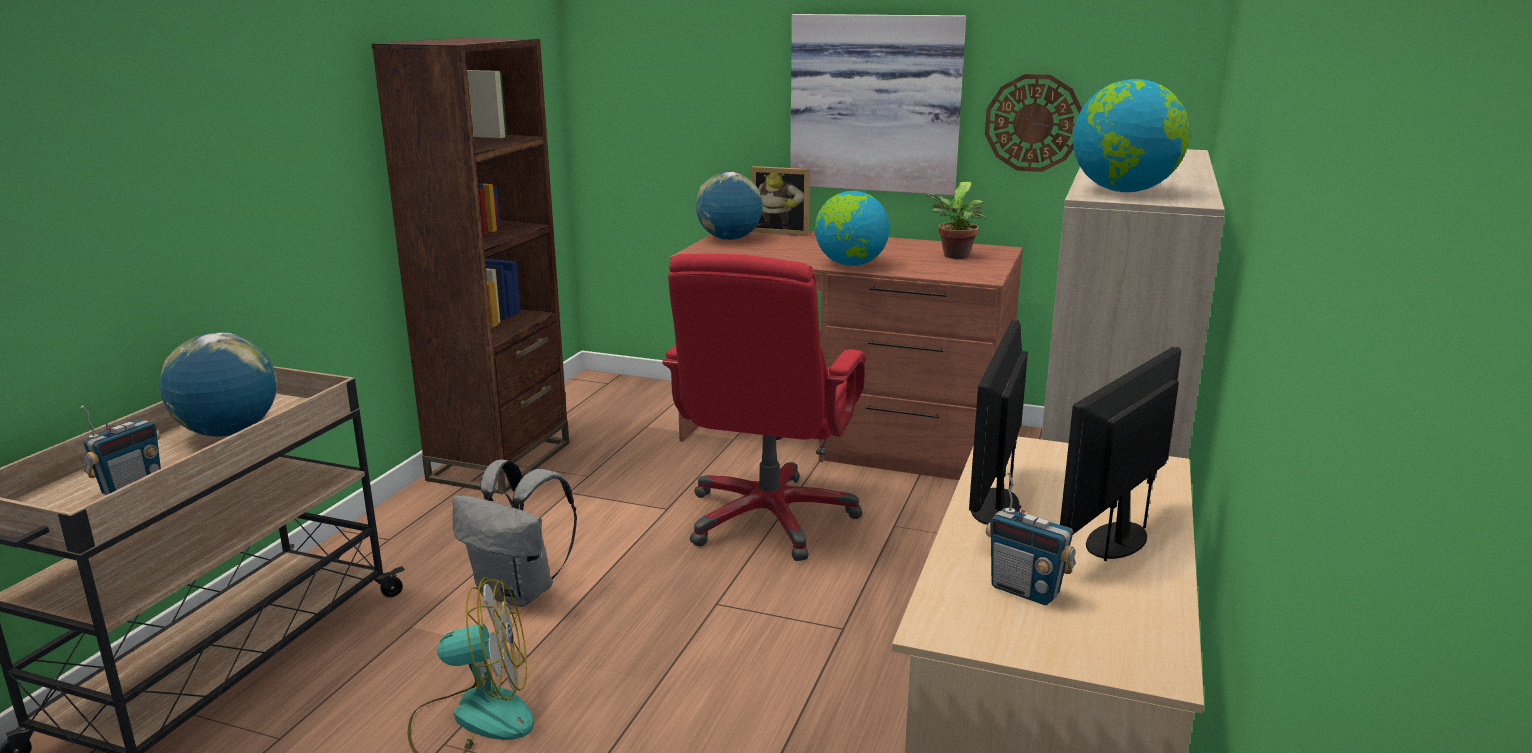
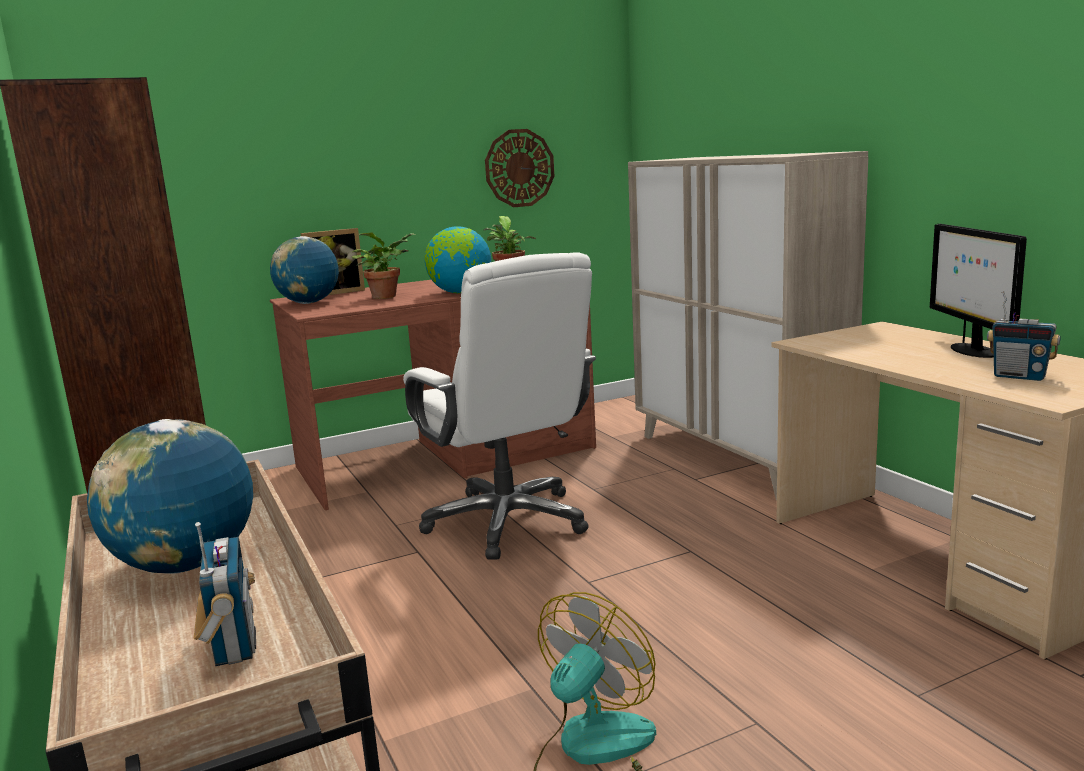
camera: 45 degrees left, 5 degrees down
(519, 592) = (425, 660): grey backpack -> none
(769, 519) = (508, 522): red office chair -> white office chair
(794, 250) = (387, 296): none -> potted plant
(876, 103) = (394, 164): picture -> none
(994, 506) = (891, 360): monitor -> none
(1025, 590) = (1019, 376): radio -> radio turned 45 degrees clockwise
(1124, 191) = (788, 155): globe -> none

